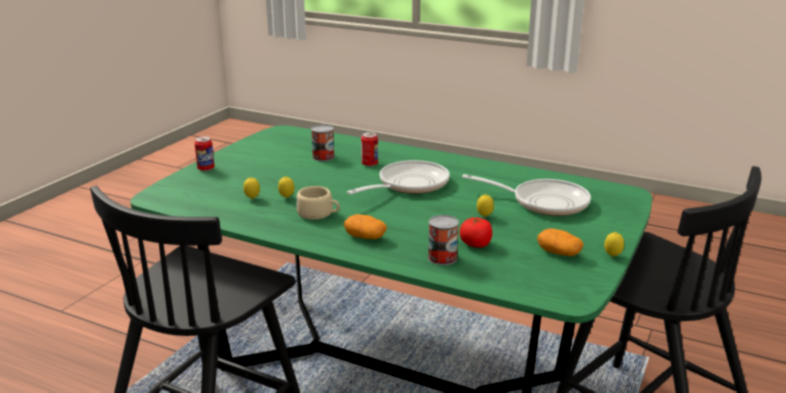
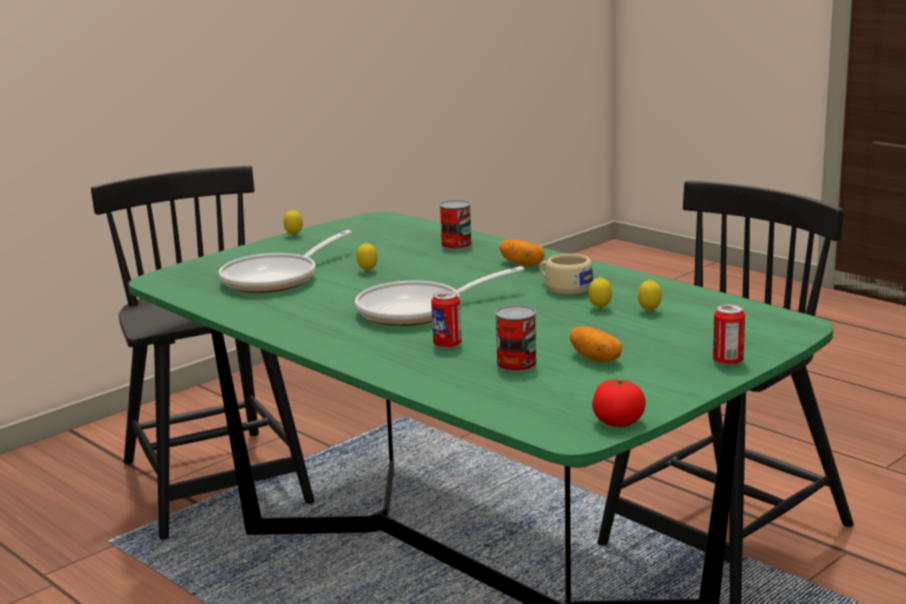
camera: 160 degrees left, 5 degrees down
(475, 244) = (410, 251): tomato -> tomato (618, 422)
(543, 202) = (276, 278): frying pan -> frying pan turned 90 degrees counterclockwise
(558, 253) = (339, 240): potato -> potato (596, 358)

